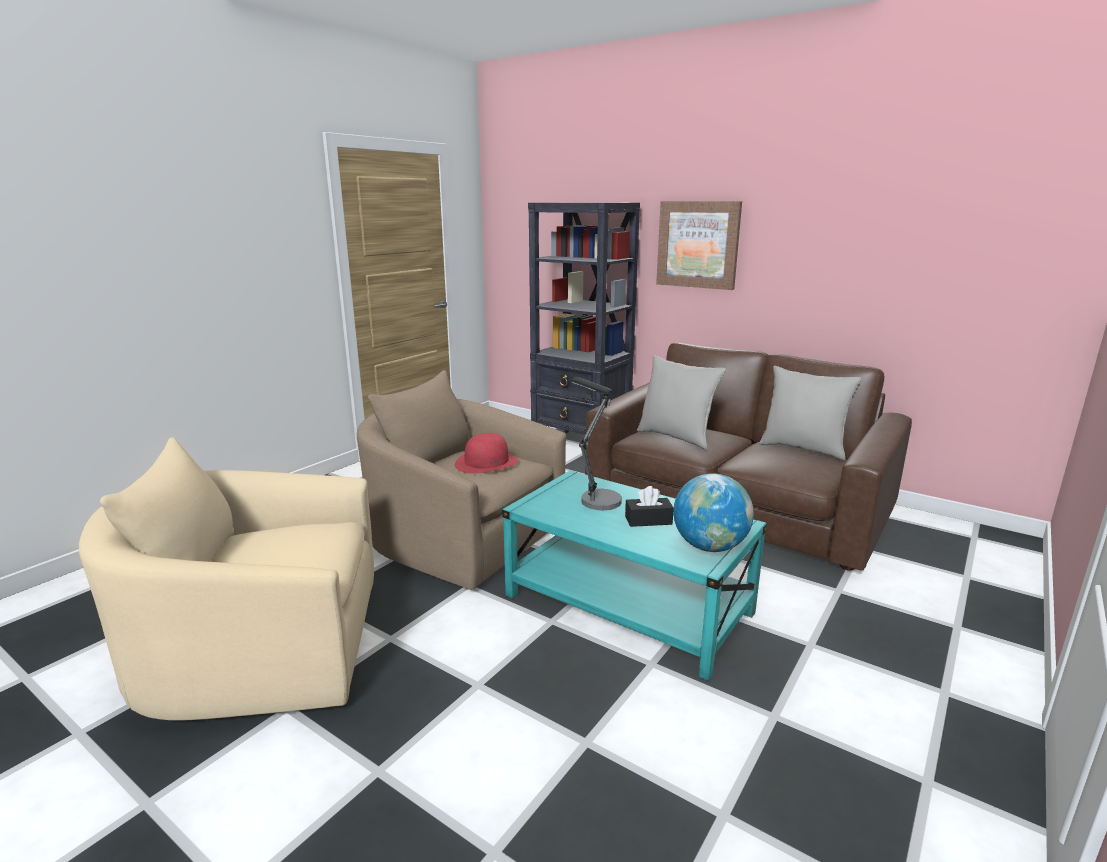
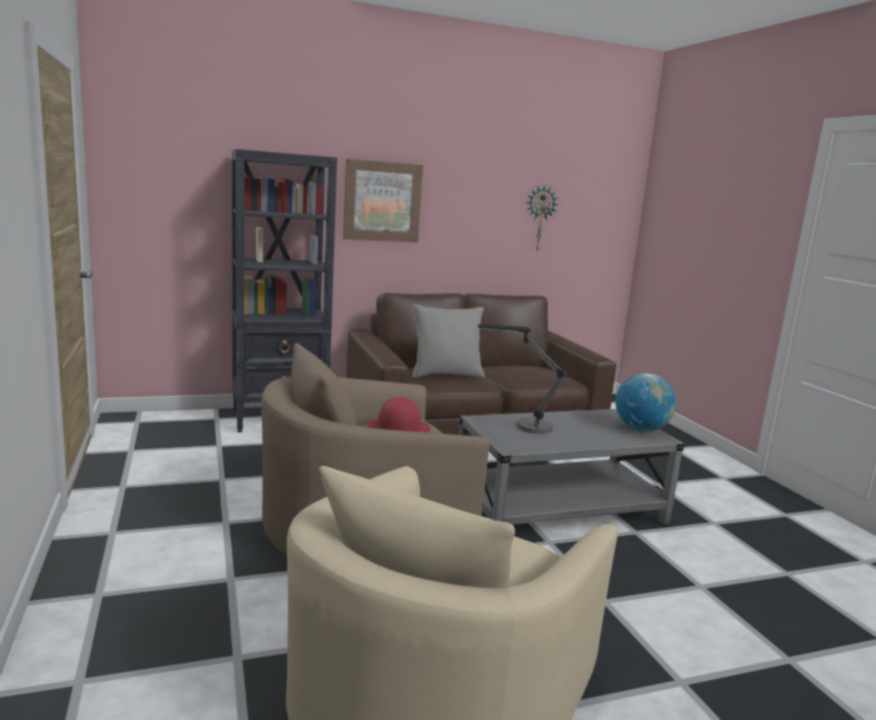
camera: 55 degrees left, 5 degrees down
(628, 605) = (559, 509): turquoise coffee table -> grey coffee table
(648, 520) = (583, 428): black tissue box -> none
(803, 448) = (513, 365): grey pillow -> none
(907, 262) = (539, 218): none -> wall clock

